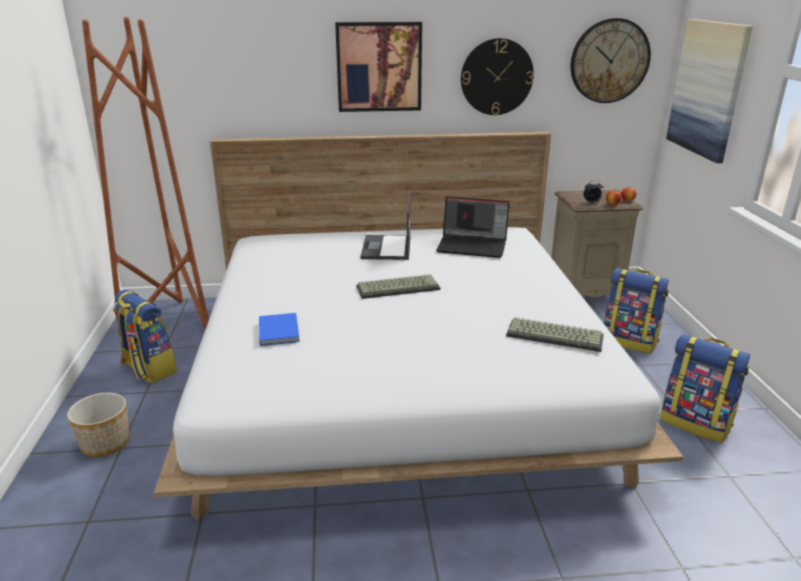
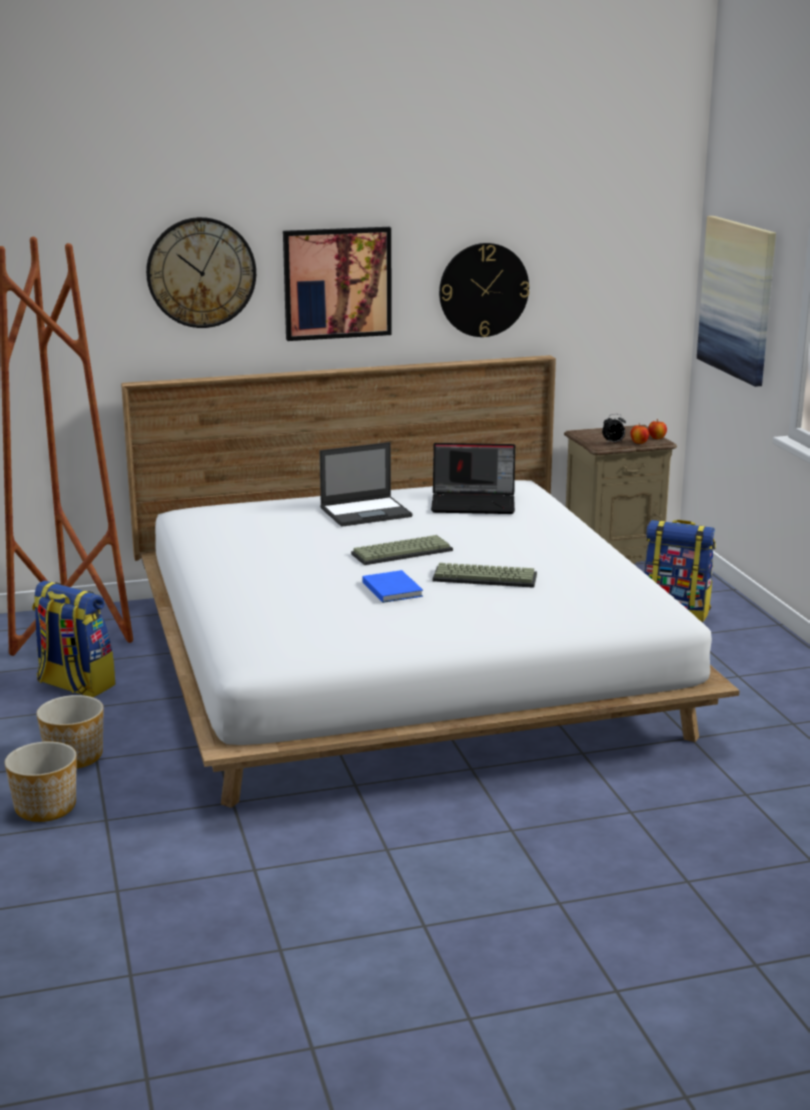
camera: 10 degrees left, 5 degrees down
(49, 499) = (45, 807): none -> planter
(279, 330) = (286, 600): blue book -> blue book (392, 588)
(386, 248) = (366, 512): laptop -> laptop turned 105 degrees counterclockwise
(555, 335) = (596, 584): keyboard -> keyboard (486, 577)
(609, 61) = (619, 265): wall clock -> wall clock (201, 272)
(696, 422) = (757, 683): backpack -> none

